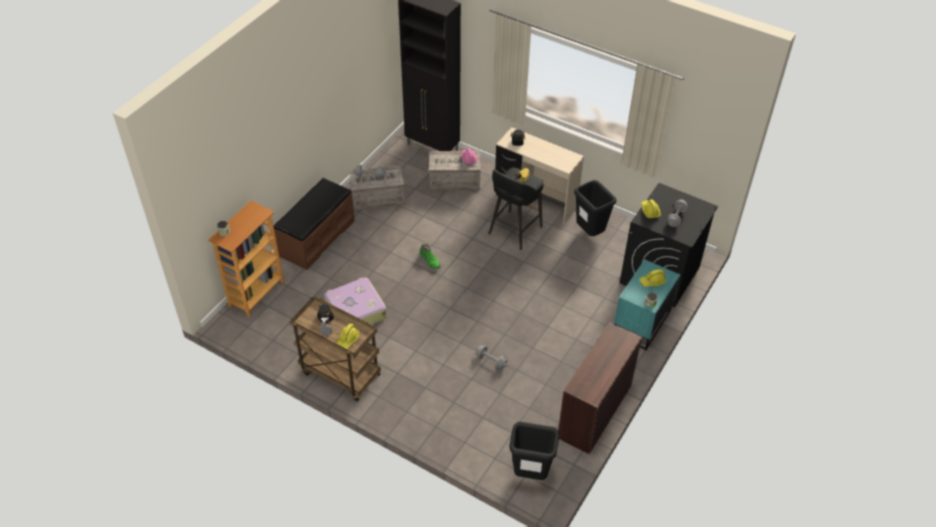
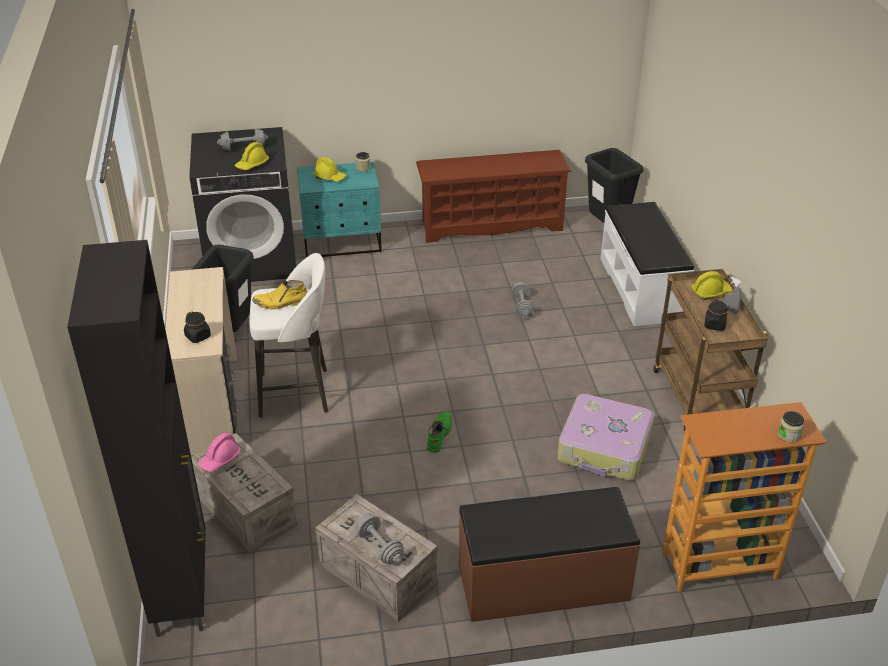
camera: 130 degrees left, 10 degrees down
(448, 433) = (642, 288): none -> white bench
(514, 231) = (296, 393): black stool -> white stool
(594, 411) = (491, 225): brown desk -> brown shoe rack

